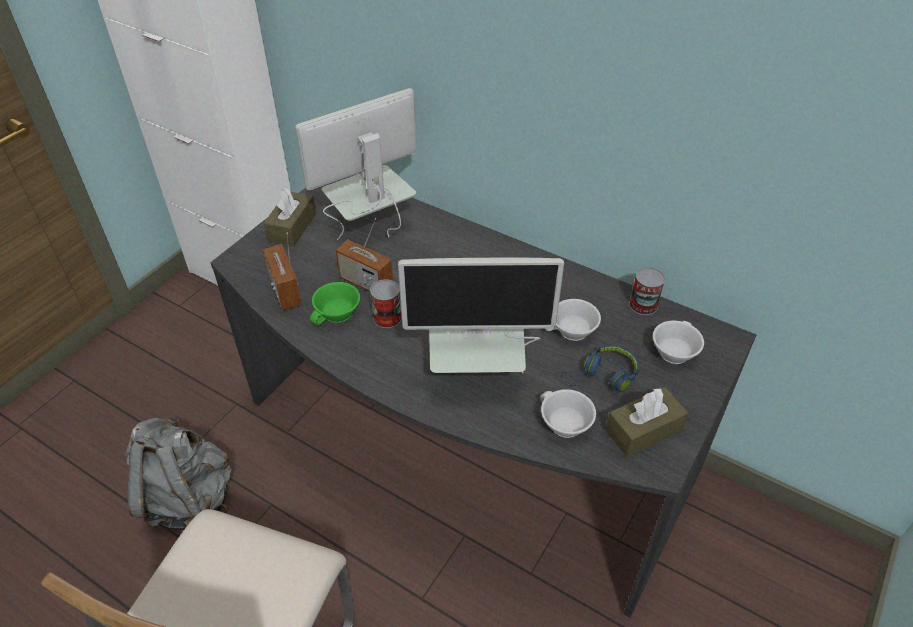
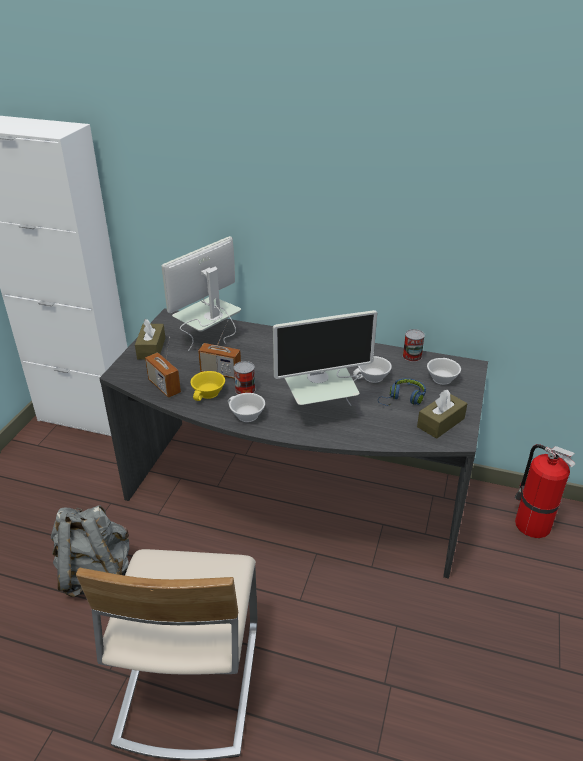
camera: 15 degrees left, 10 degrees down
(338, 314) = (209, 393): green cup -> yellow cup
(563, 424) = (389, 428): white cup -> white cup (245, 415)
(777, 561) = (531, 523): none -> fire extinguisher

